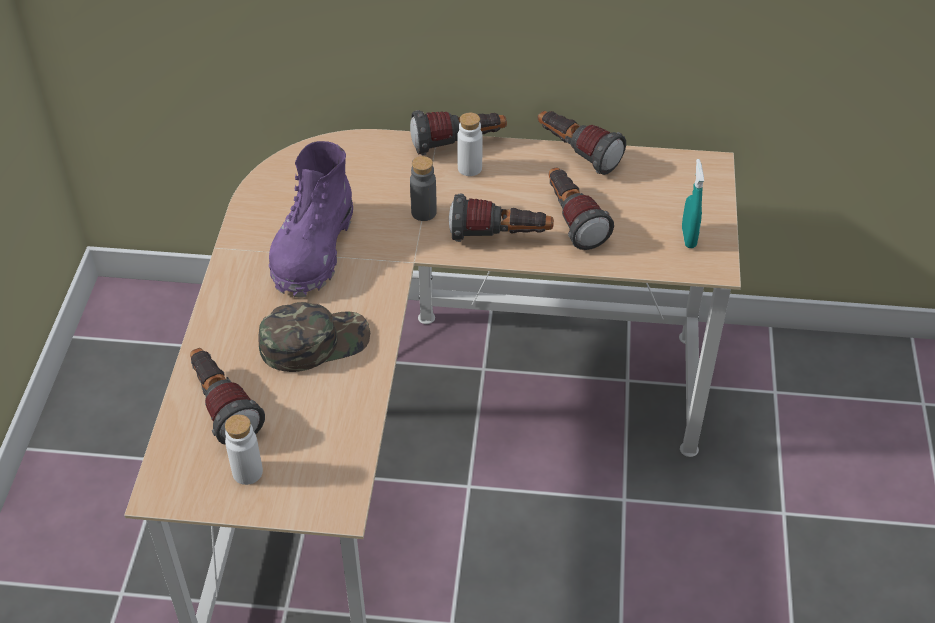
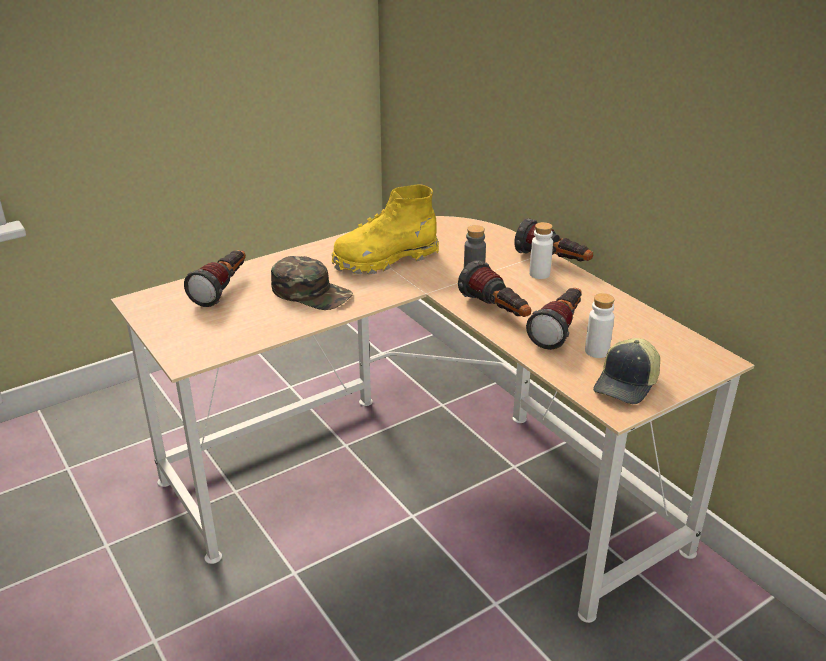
camera: 50 degrees right, 15 degrees down
(247, 472) = (181, 319): white bottle -> white bottle (596, 351)
(313, 250) = (384, 259): purple boot -> yellow boot
(576, 153) = (625, 303): flashlight -> none
(688, 237) = (627, 384): turquoise spray bottle -> cap

